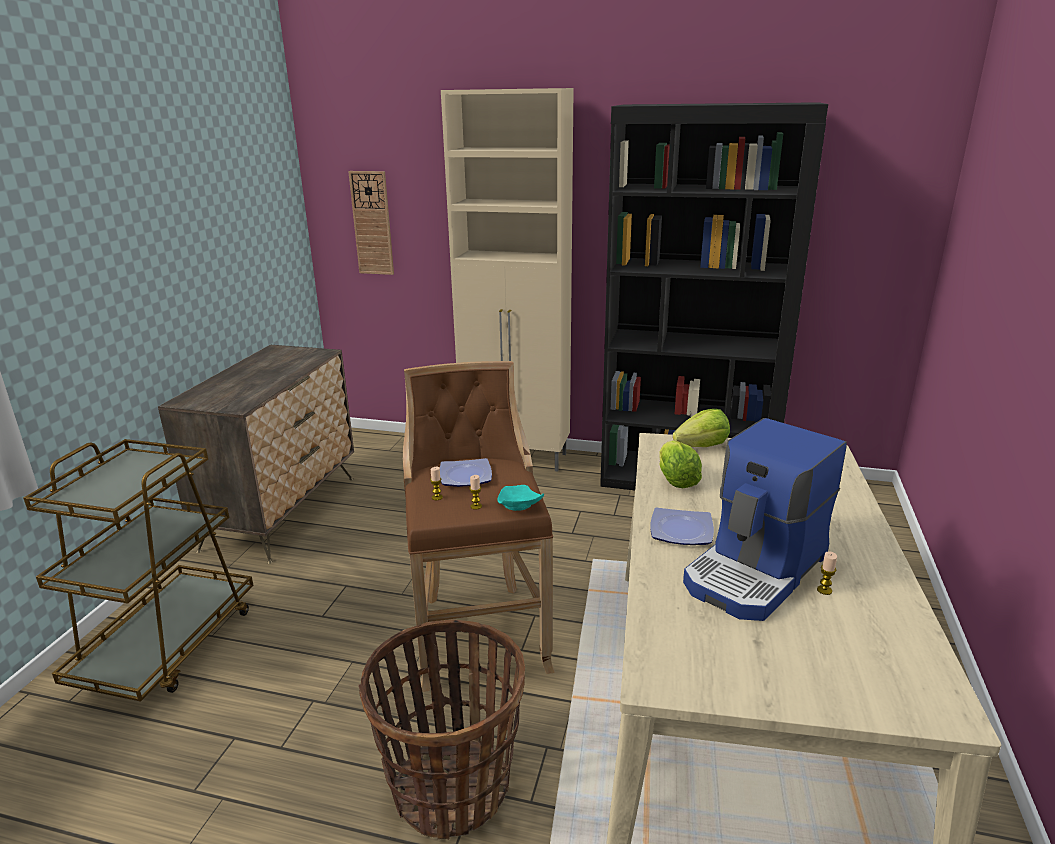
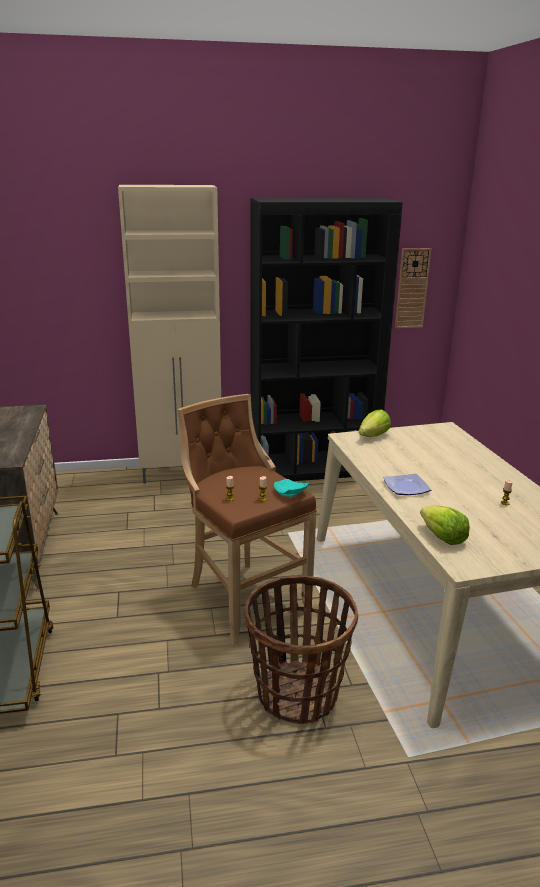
camera: 25 degrees left, 0 degrees up
(372, 223) = (39, 295): wall clock -> wall clock (412, 288)
(464, 477) = (235, 482): plate -> none
(676, 480) = (376, 459): lettuce -> lettuce (442, 538)
(757, 572) = (465, 501): coffee machine -> none

